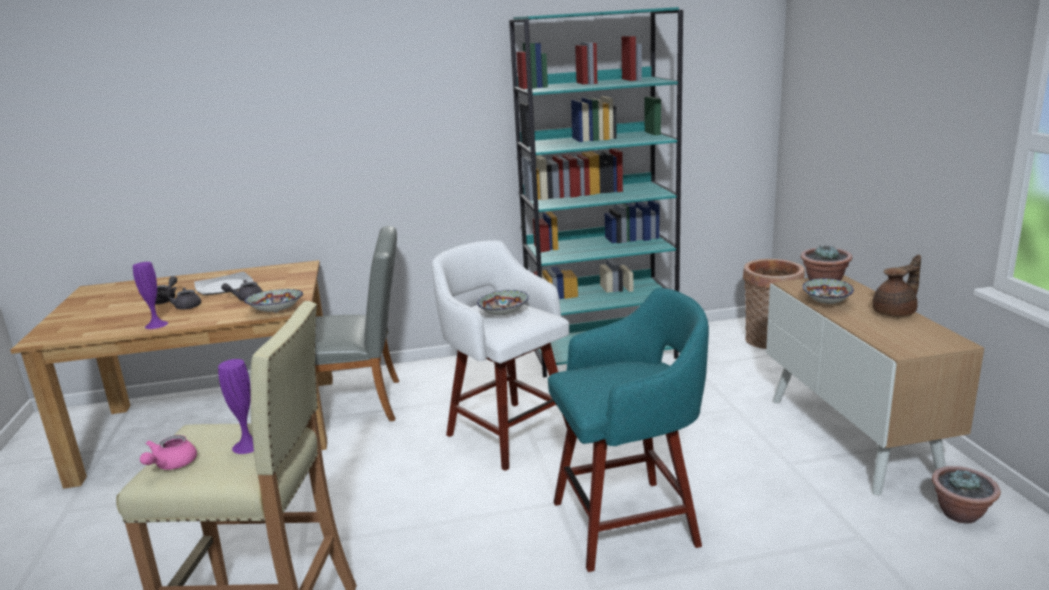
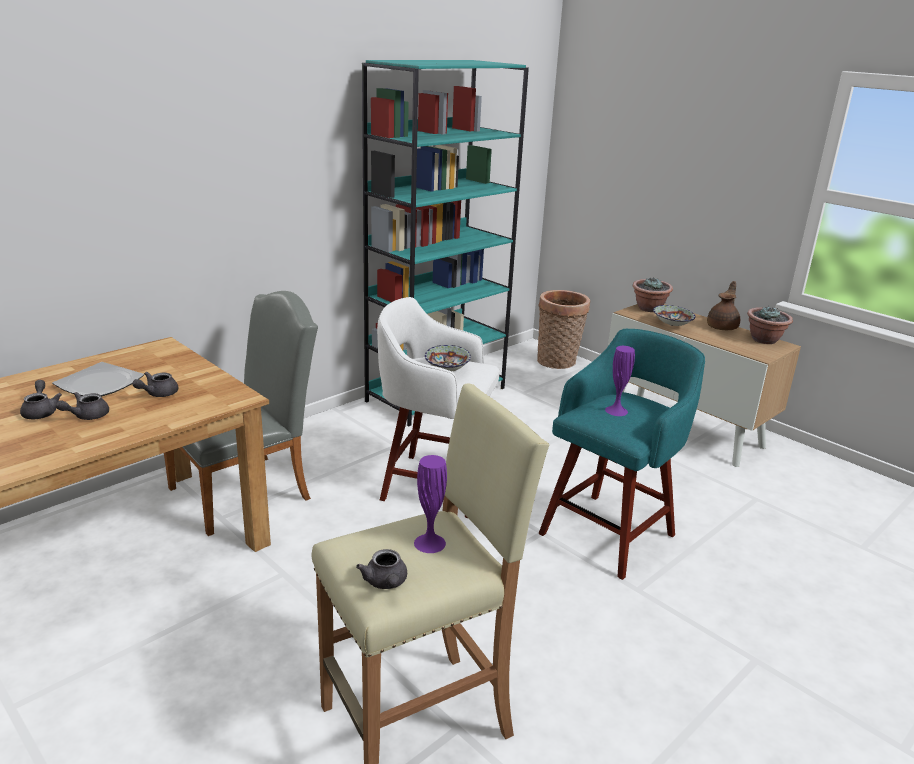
camera: 35 degrees left, 5 degrees up
(156, 325) = (88, 443): purple vase -> purple vase (616, 411)
(171, 465) = (386, 583): pink teapot -> grey teapot
(276, 311) = (225, 403): bowl -> none
(960, 514) = (791, 467): potted plant -> potted plant (764, 340)

